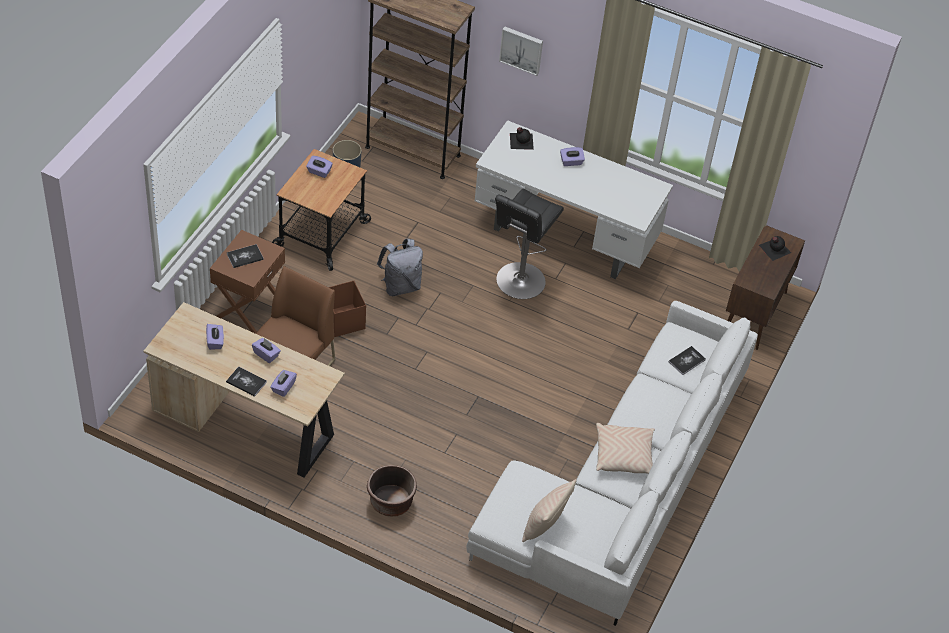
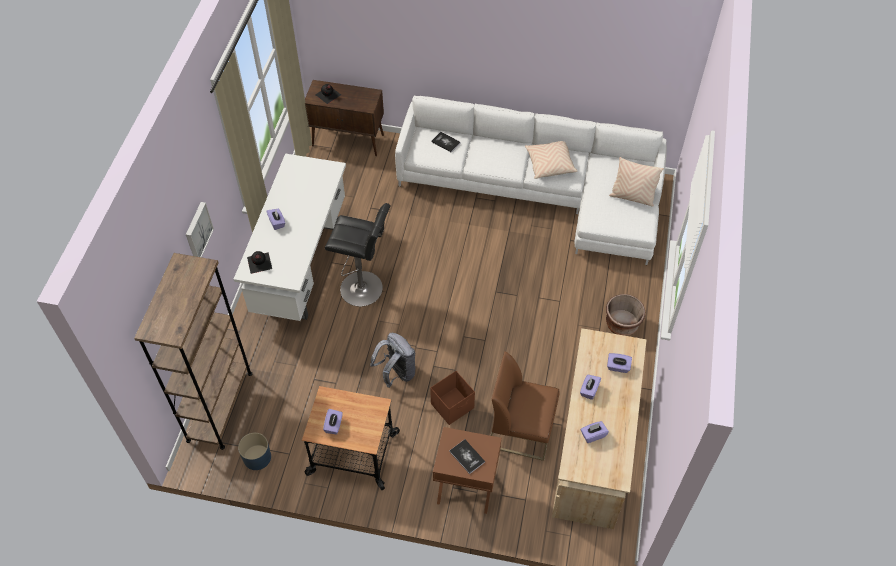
camera: 100 degrees left, 5 degrees up
(246, 382) = (625, 396): book -> none

